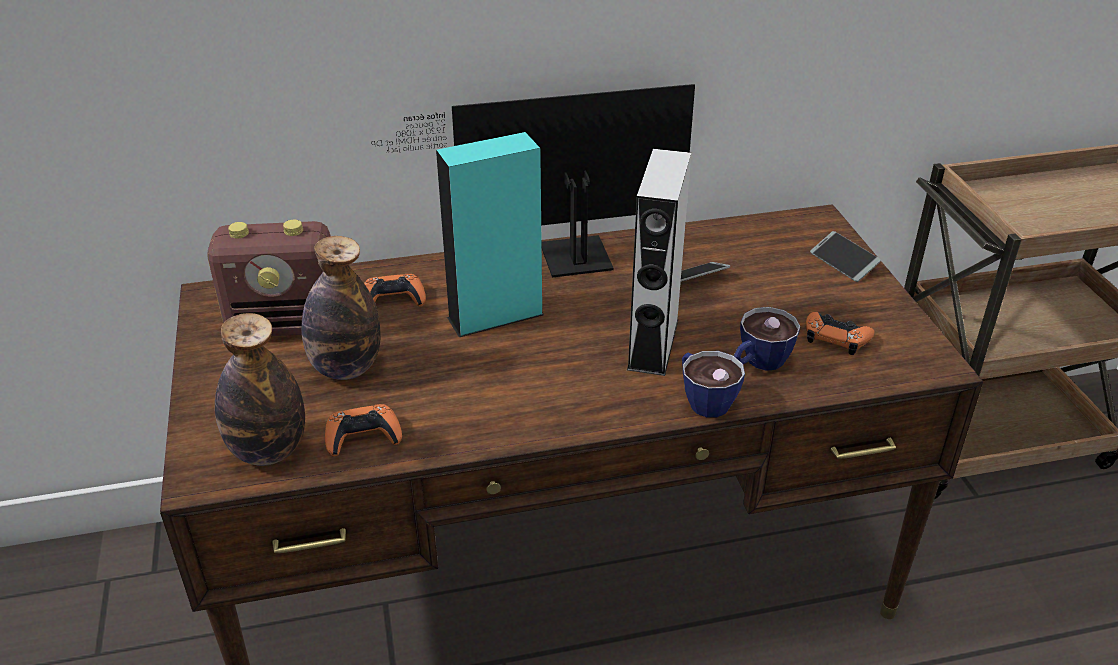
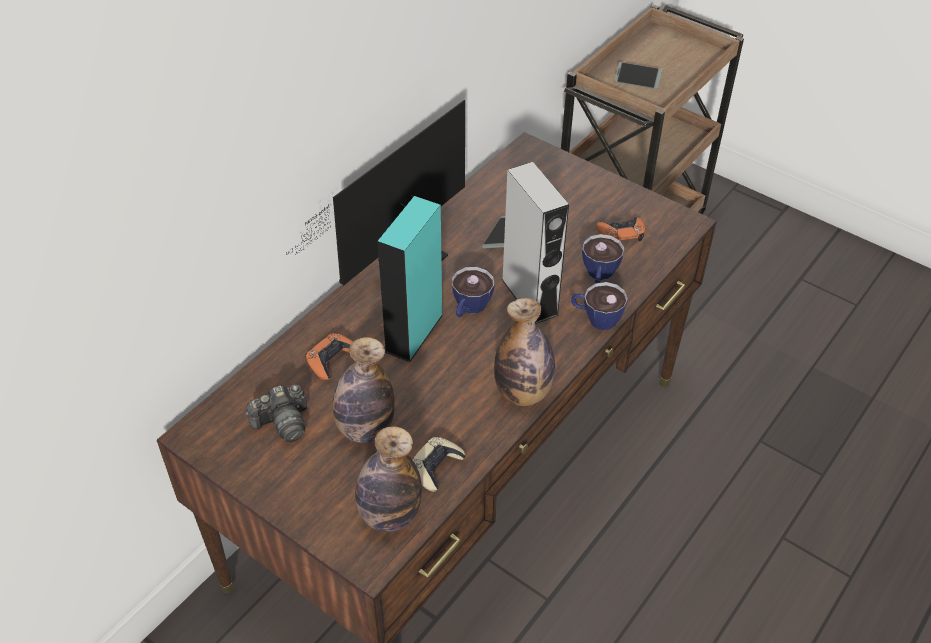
camera: 40 degrees left, 10 degrees up
(286, 325) = (283, 423): radio -> camera
(363, 436) = (435, 467): orange game controller -> beige game controller
(533, 423) = (523, 393): none -> bottle
(576, 323) = (469, 308): none -> cup
(843, 262) = (573, 175): phone -> phone (637, 80)

